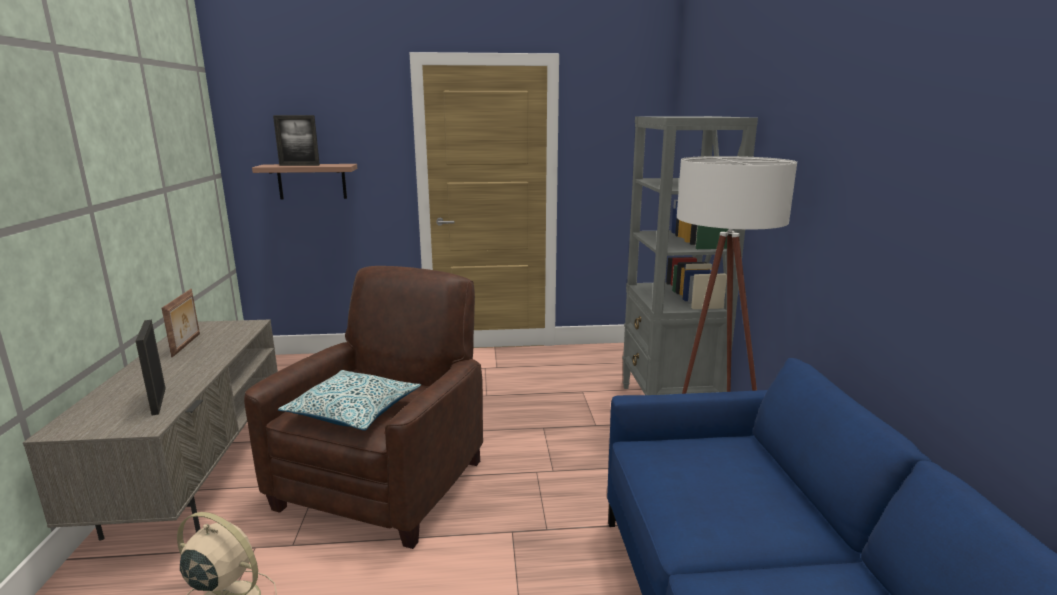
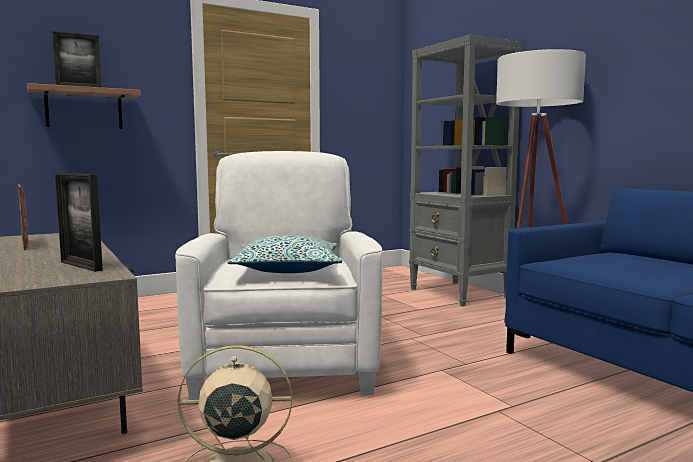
camera: 25 degrees left, 10 degrees down
(384, 482) = (284, 365): brown armchair -> white armchair

